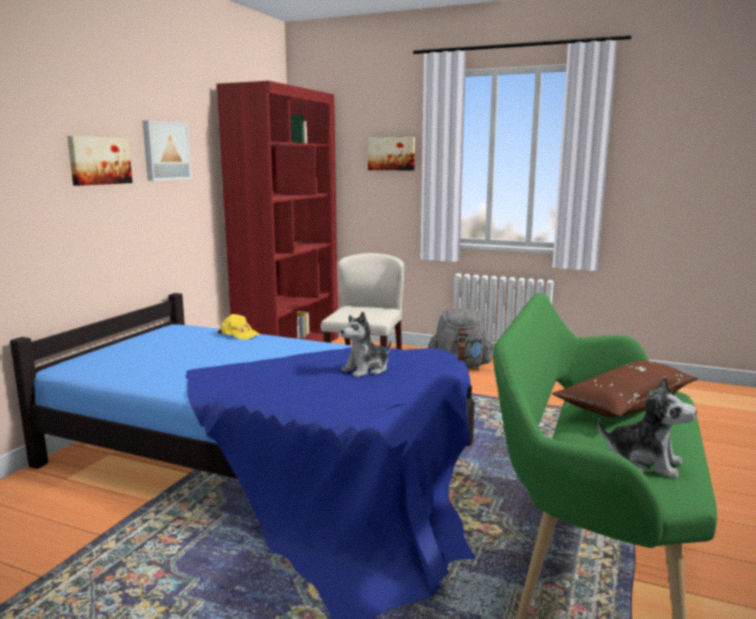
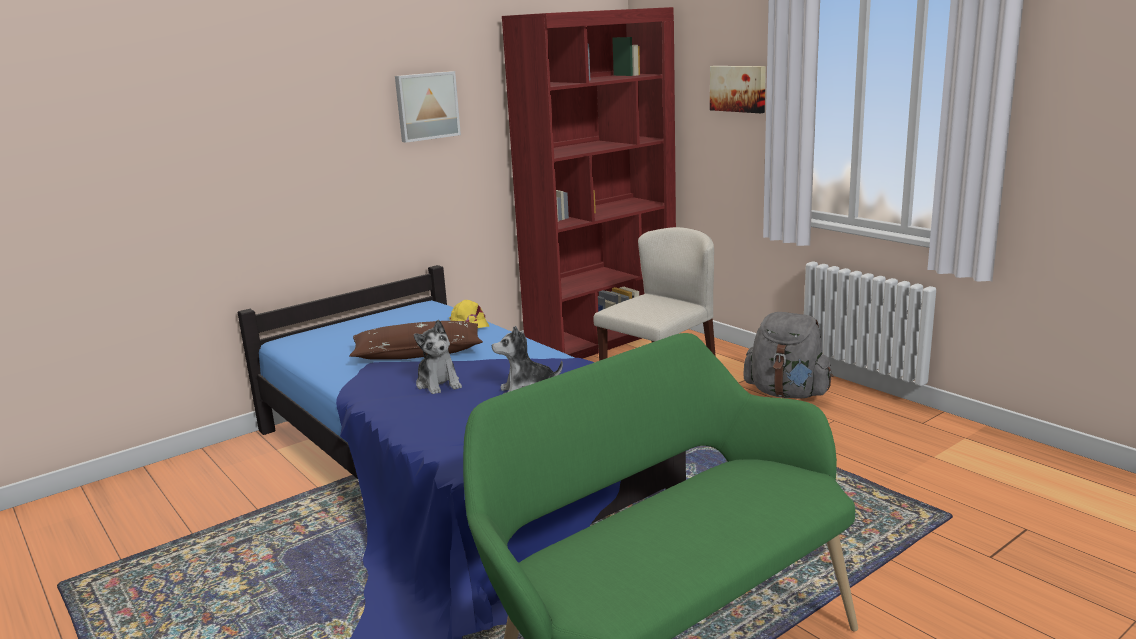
camera: 30 degrees right, 5 degrees up
(99, 160) = (338, 127): picture -> none
(625, 403) = (737, 493): brown pillow -> brown pillow (418, 353)
(644, 462) = (627, 568): plush toy -> plush toy (438, 384)

